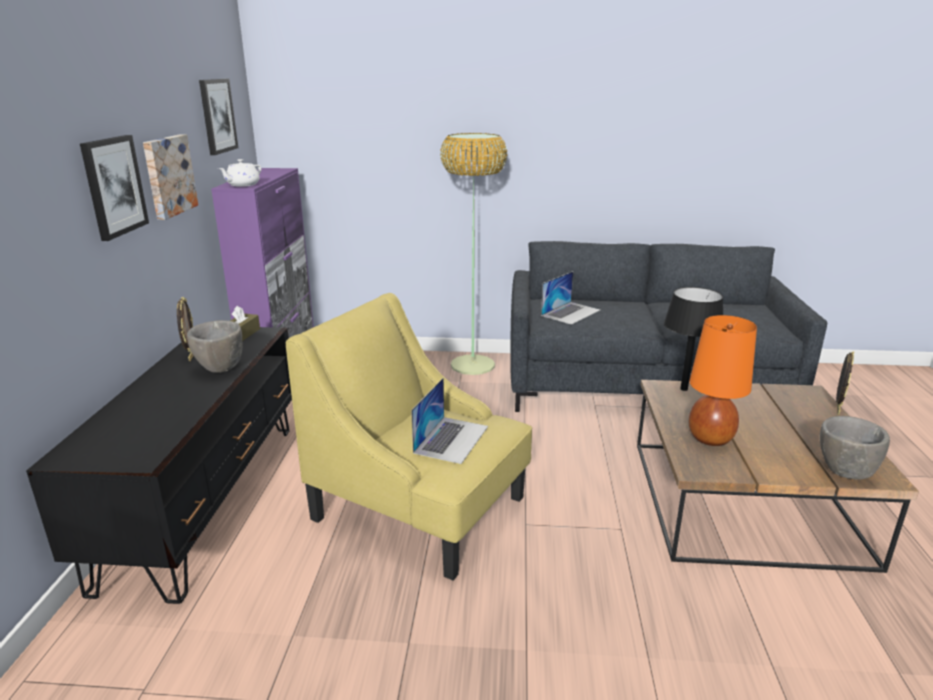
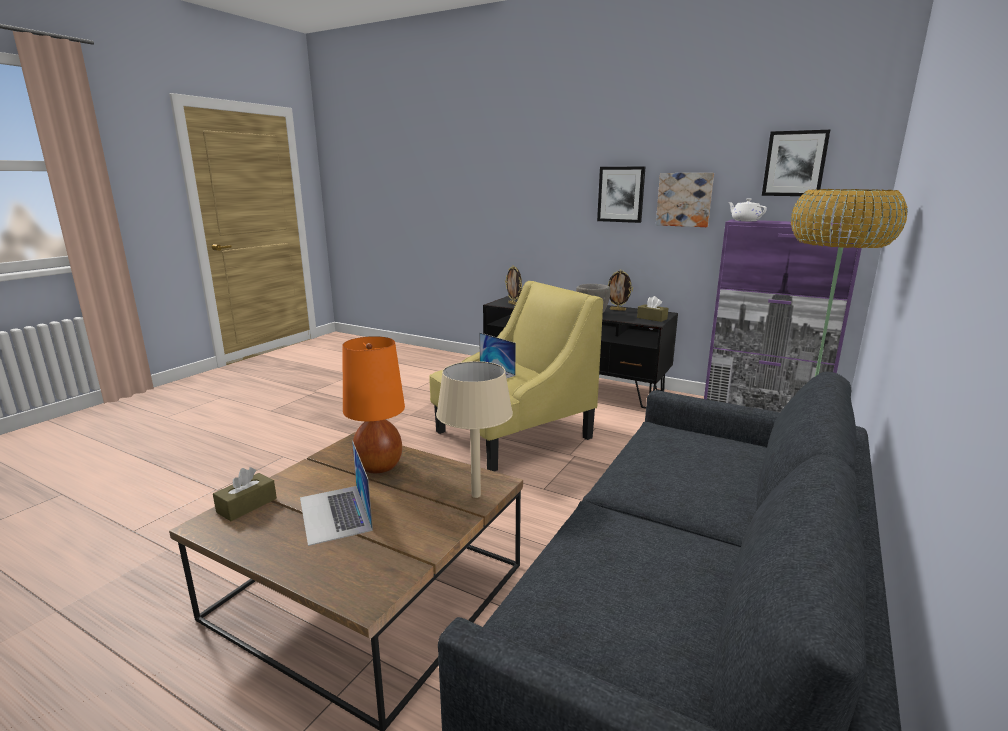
camera: 115 degrees right, 5 degrees down
(571, 312) = (694, 448): laptop -> laptop (335, 513)
(683, 389) = (476, 495): black table lamp -> beige table lamp
(836, 409) = (309, 587): picture frame -> picture frame (513, 304)
(844, 472) = (247, 505): grey bowl -> brown tissue box

